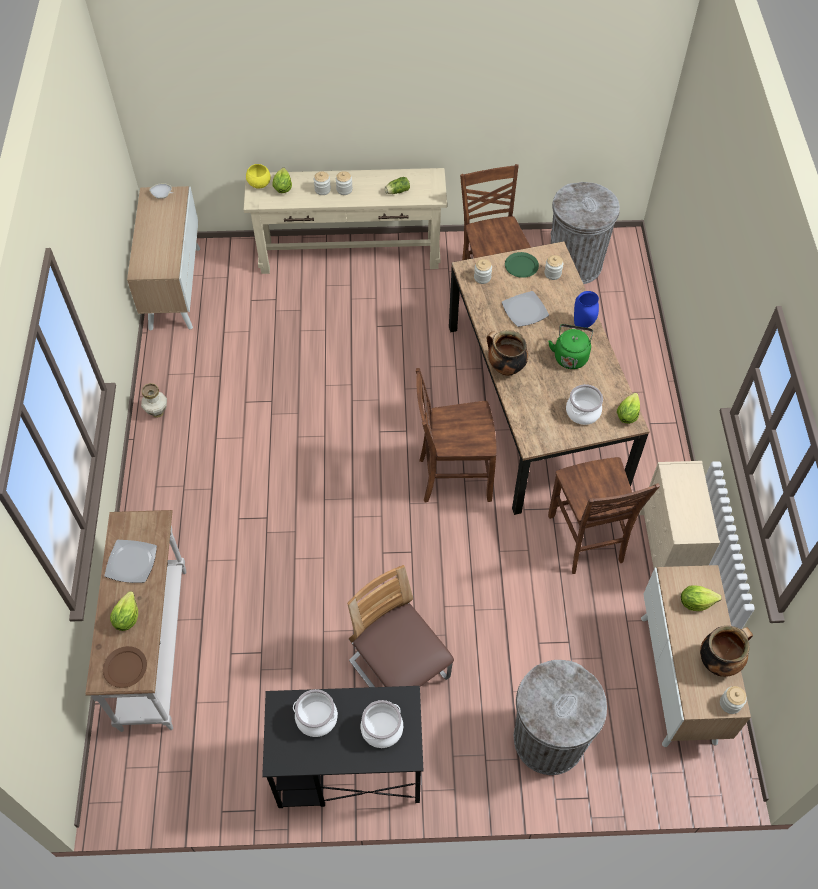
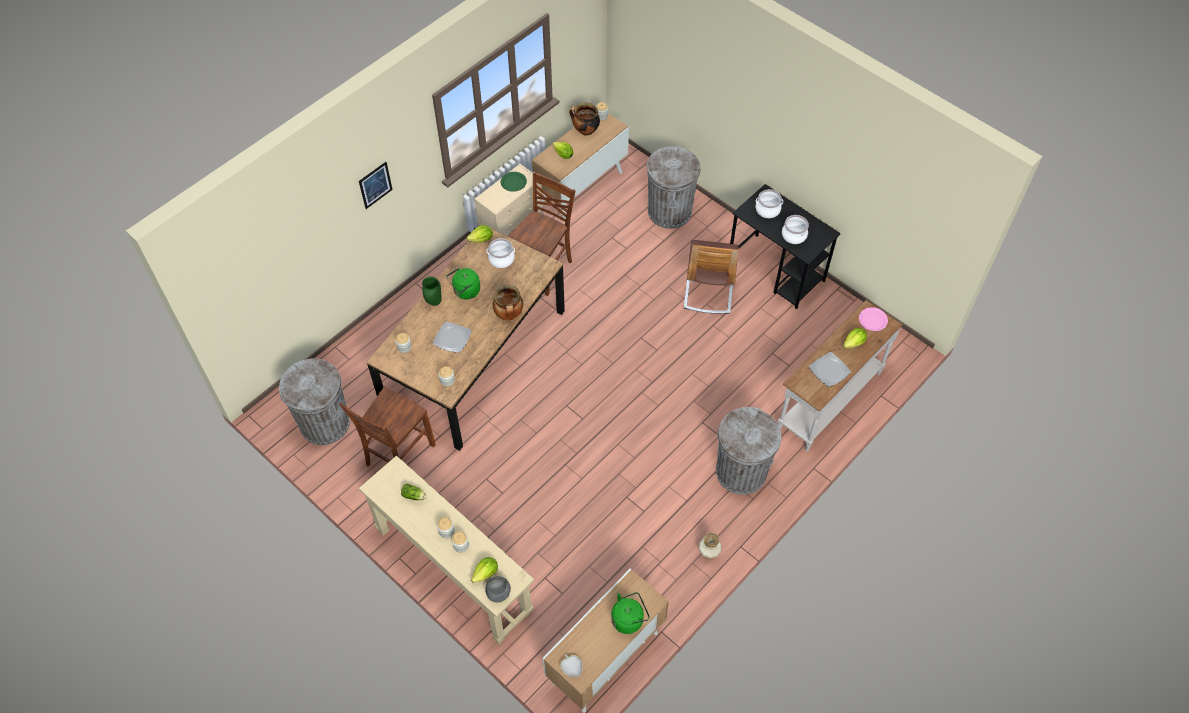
camera: 135 degrees left, 0 degrees up
(125, 667) = (873, 320): brown plate -> pink plate
(147, 248) = (629, 619): none -> green kettle
(187, 501) = (741, 472): none -> grey trash can
(259, 184) = (499, 593): yellow bowl -> grey bowl
(452, 478) = (573, 356): brown chair -> none
(521, 266) = (414, 367): green plate -> green plate (513, 182)
(583, 325) = (433, 302): blue vase -> green vase
(728, 267) = (375, 185): none -> picture

